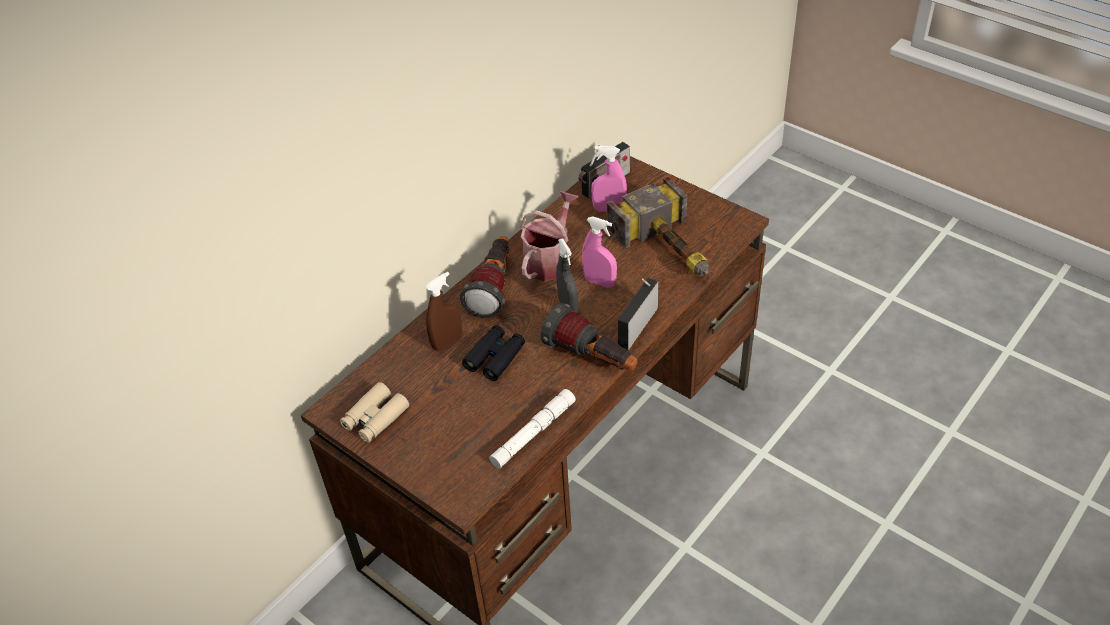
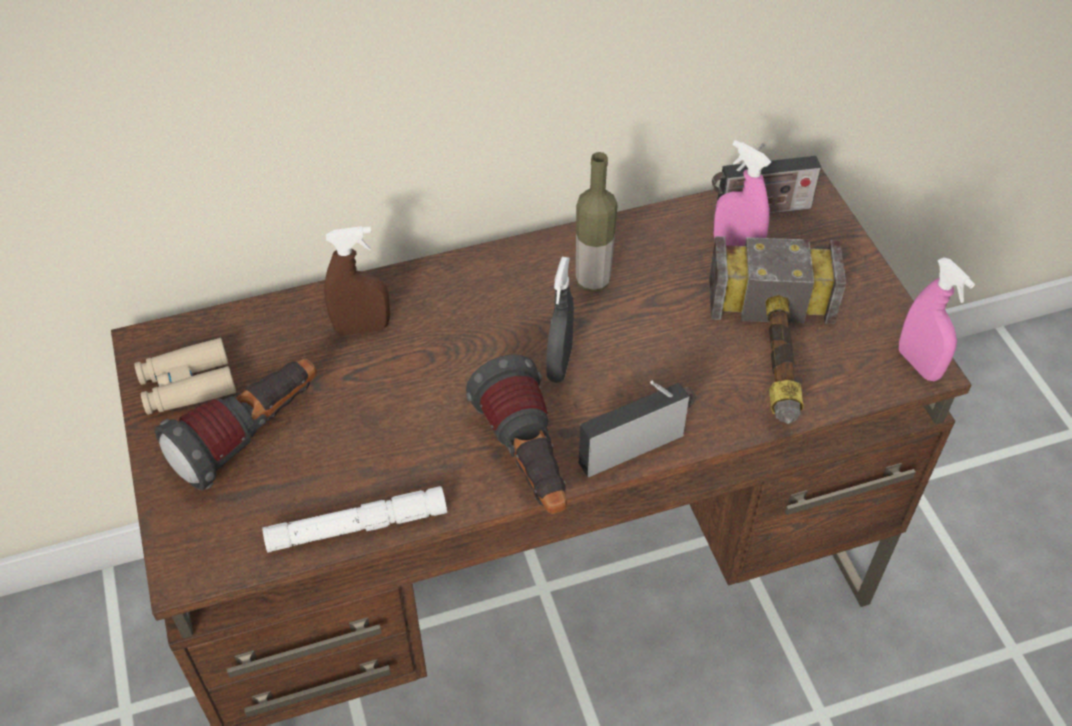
camera: 30 degrees right, 5 degrees up
(494, 287) = (485, 283): flashlight -> flashlight (251, 436)
(495, 357) = (402, 385): black binoculars -> none
(550, 259) = (592, 281): watering can -> bottle
(599, 282) = (633, 351): pink spray bottle -> pink spray bottle (918, 364)

